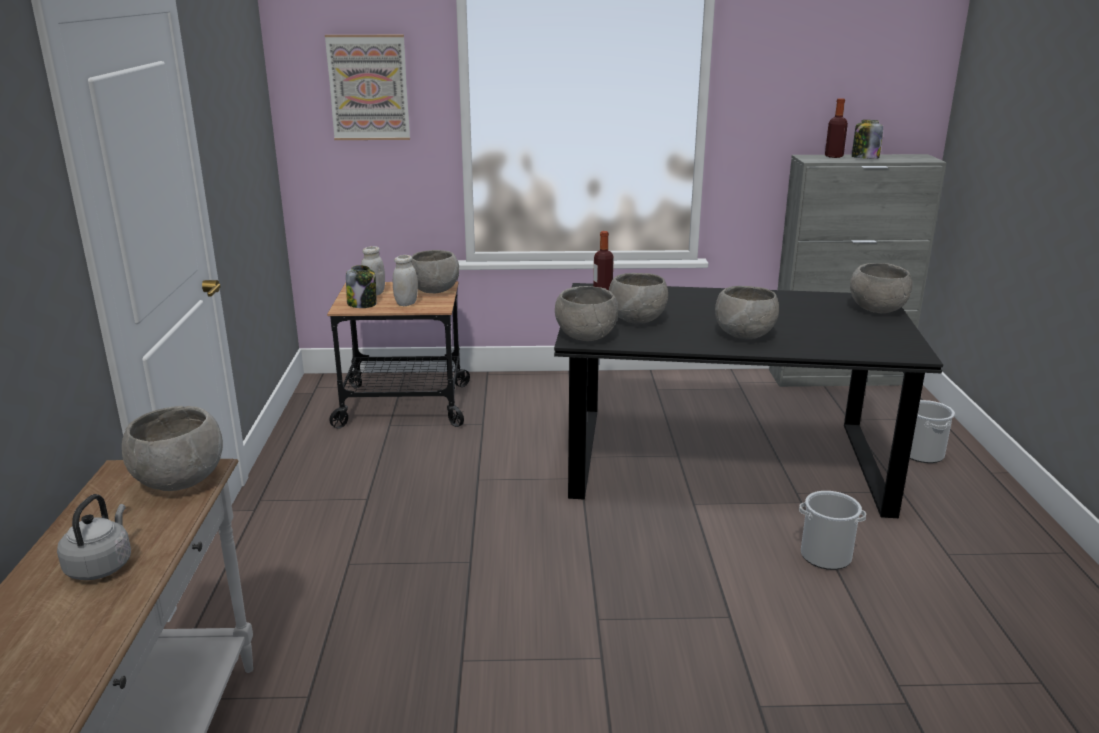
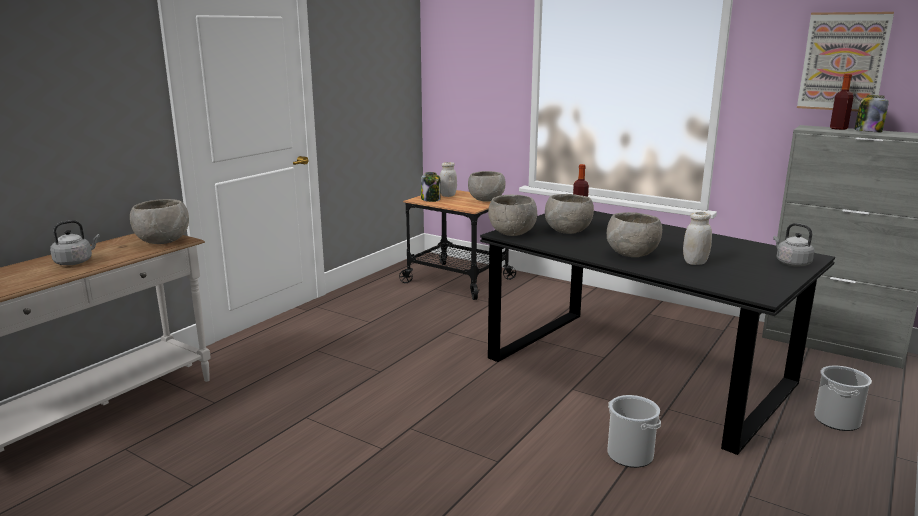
camera: 35 degrees right, 5 degrees down
(368, 88) = (476, 54): picture -> picture (843, 62)
(406, 303) = (456, 203): white jar -> white jar (695, 262)
(876, 310) = (791, 263): grey bowl -> grey kettle

